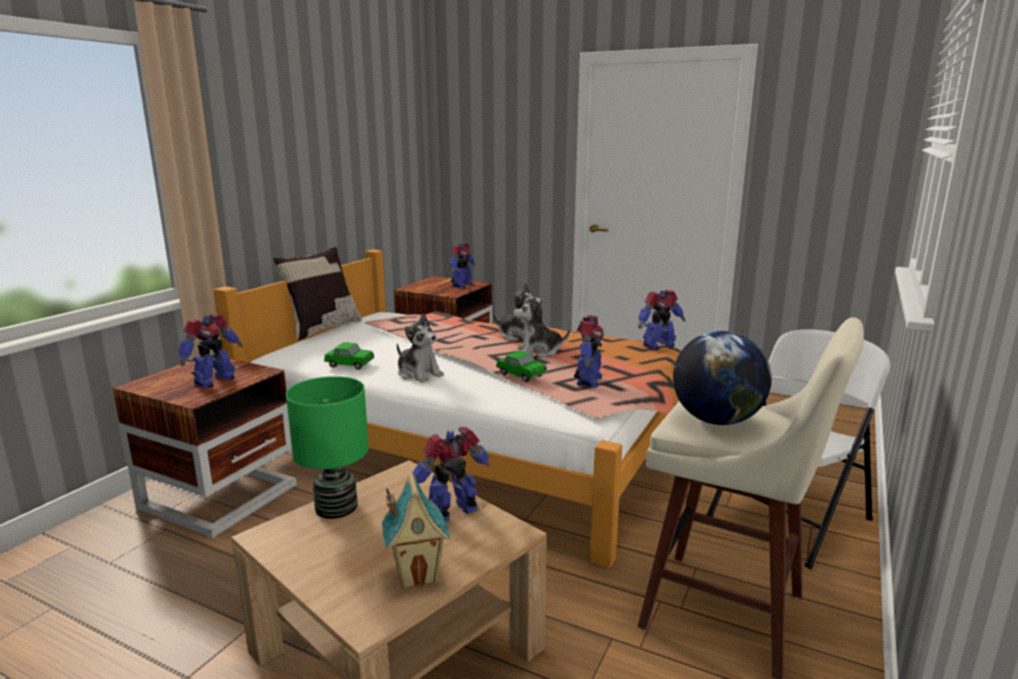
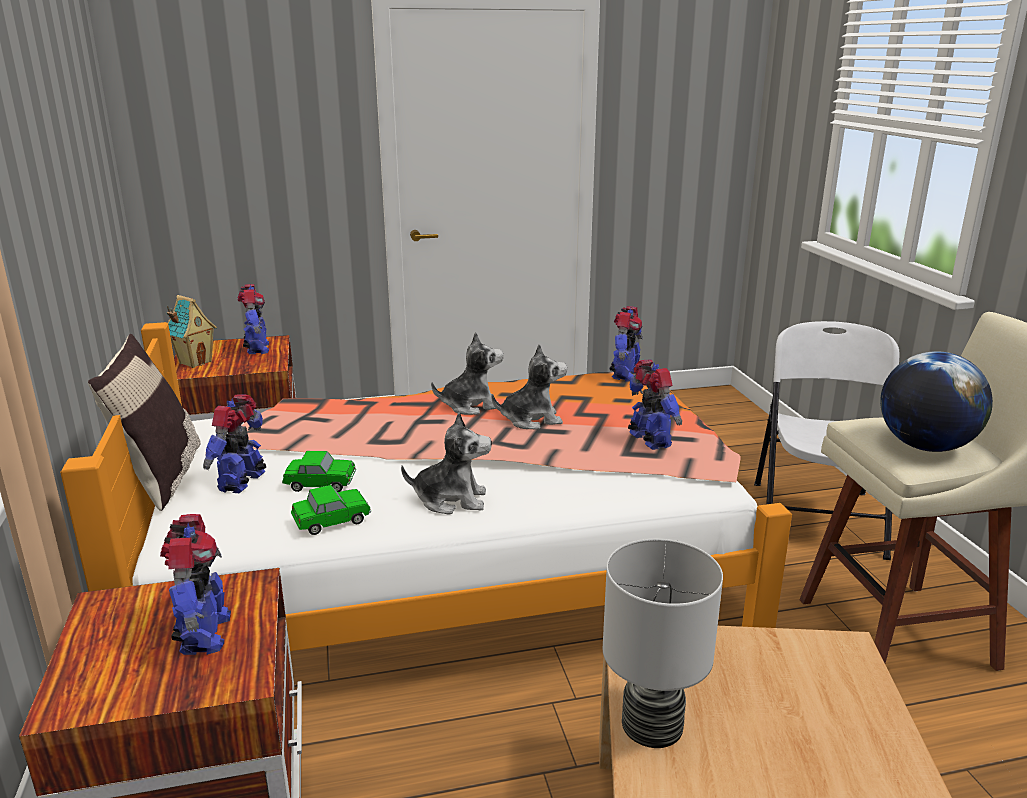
camera: 40 degrees left, 5 degrees up
(336, 507) = (652, 726): green table lamp -> grey table lamp
(418, 574) = (867, 746): toy house -> toy house (195, 362)
(453, 512) = (766, 658): toy robot -> toy robot (243, 482)
(521, 375) = (581, 458): toy car -> toy car (320, 484)
(539, 351) = (531, 420): plush toy -> plush toy turned 150 degrees counterclockwise

